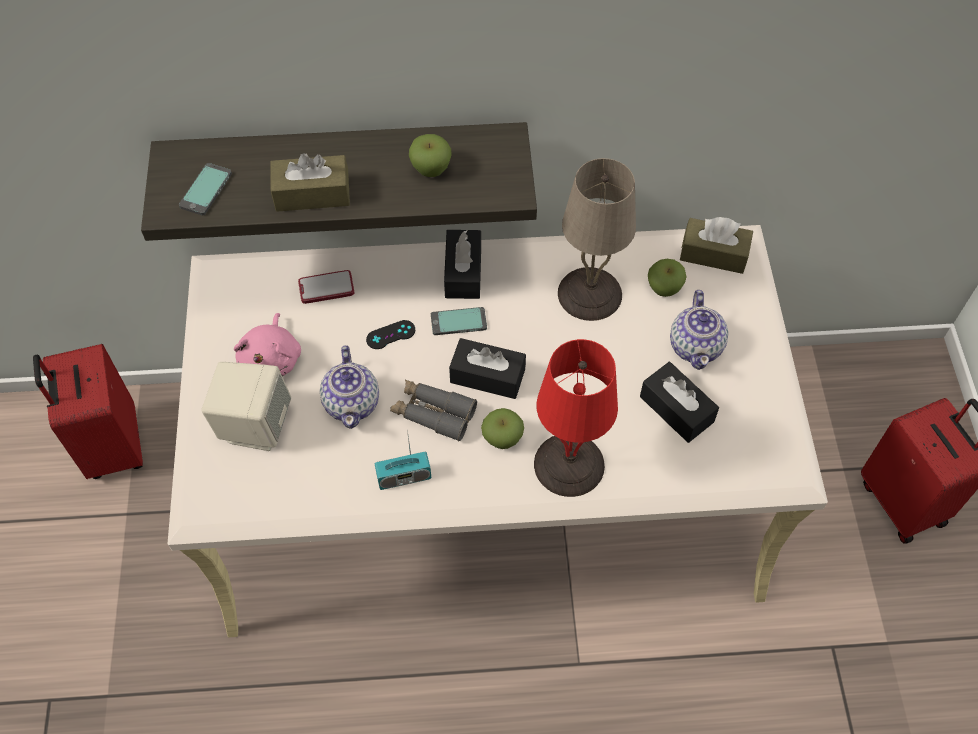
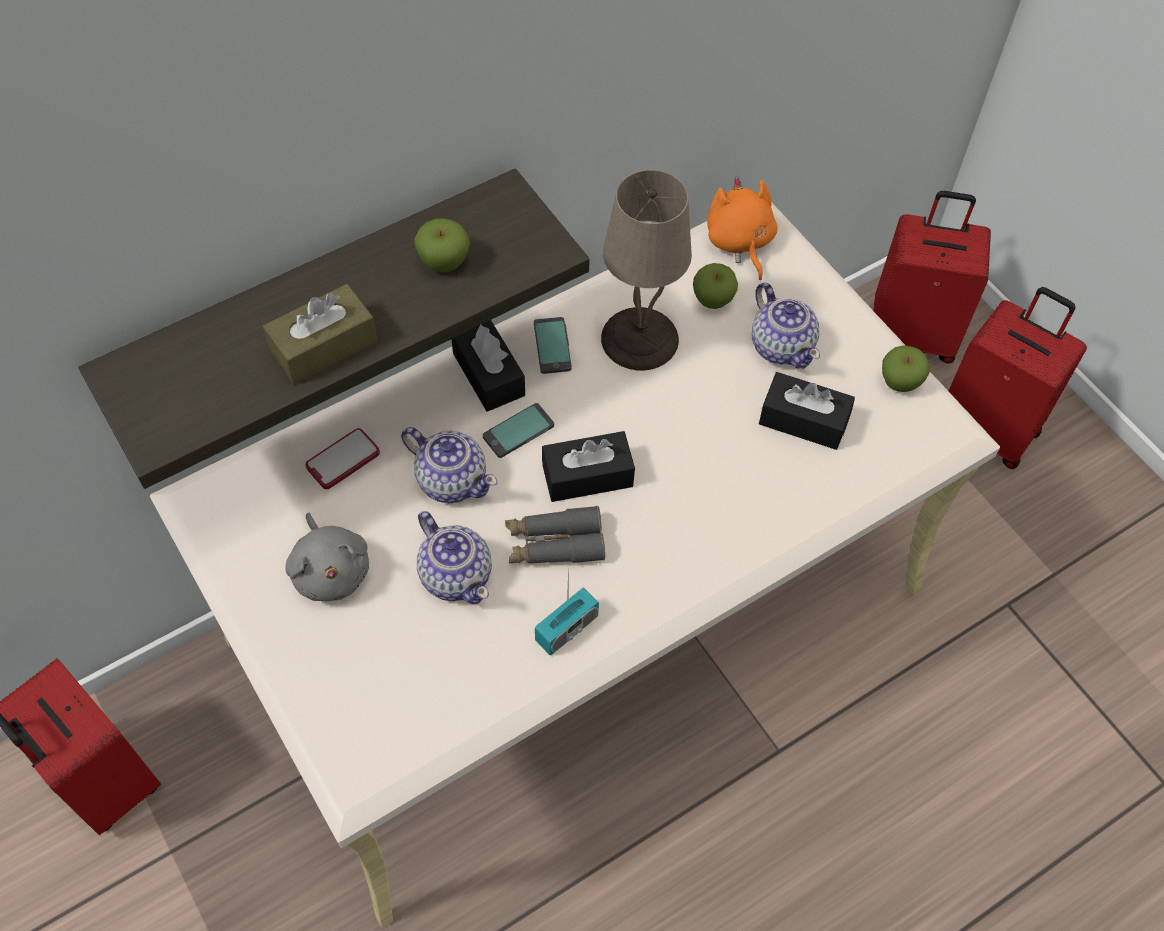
camera: 30 degrees left, 0 degrees up
(206, 190) = (190, 395): phone -> phone (552, 346)
(255, 425) = (358, 653): beige speaker -> none
(272, 359) = (331, 570): pink plush toy -> grey plush toy
(391, 335) = (451, 479): black game controller -> teapot
(502, 439) = (646, 536): apple -> apple (899, 382)
(568, 465) = (732, 531): red table lamp -> none
(713, 254) = (739, 242): brown tissue box -> orange plush toy
(883, 398) = (912, 334): none -> red suitcase

